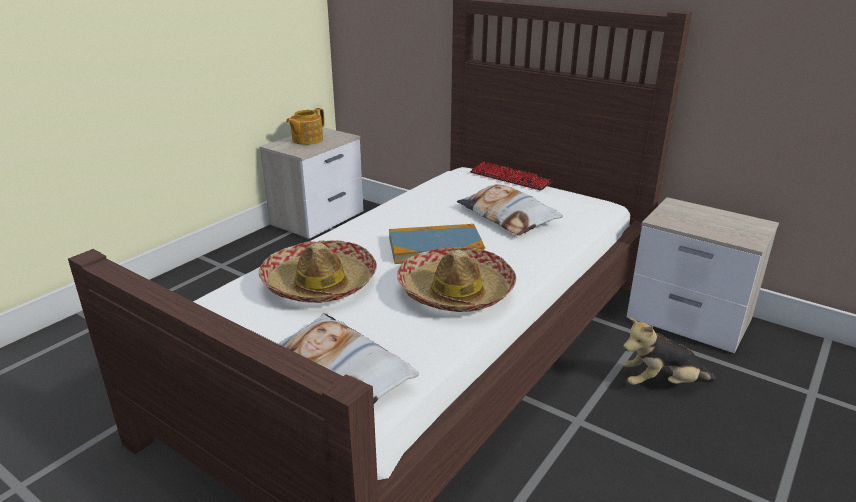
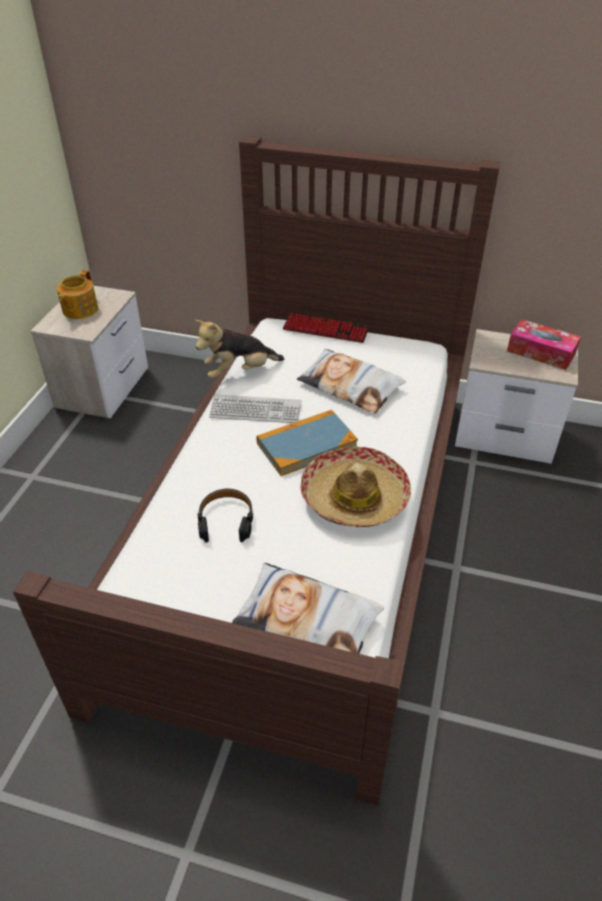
camera: 20 degrees left, 15 degrees up
(319, 284) = (226, 520): hat -> black headphones
(405, 218) = (255, 410): none -> keyboard
(661, 383) = (506, 510): plush toy -> plush toy (239, 372)
(730, 222) = (541, 352): none -> tissue box

